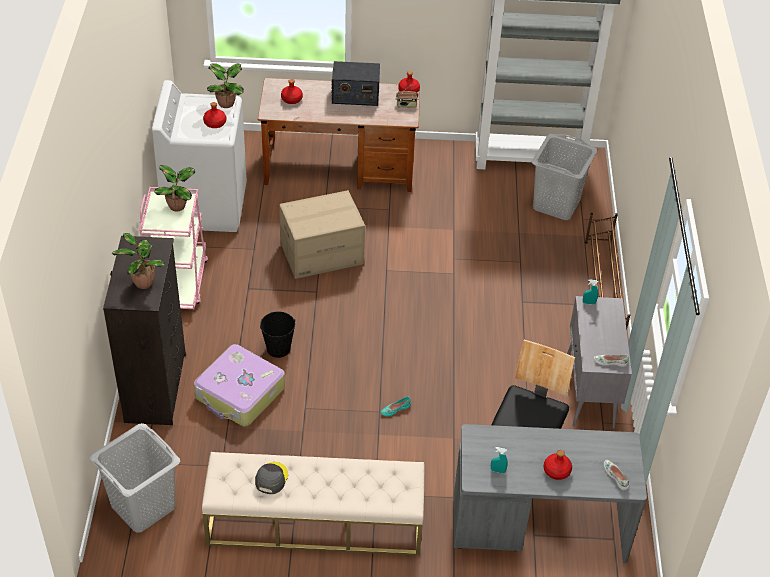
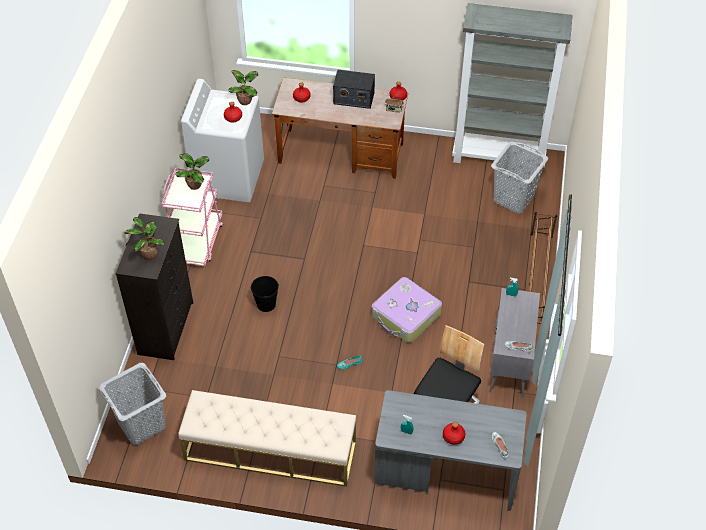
camera: 10 degrees right, 5 degrees up
(240, 394) = (230, 339): suitcase -> suitcase (406, 316)
(271, 478) = (234, 417): grey cap -> none
(321, 253) = (314, 226): cardboard box -> none

